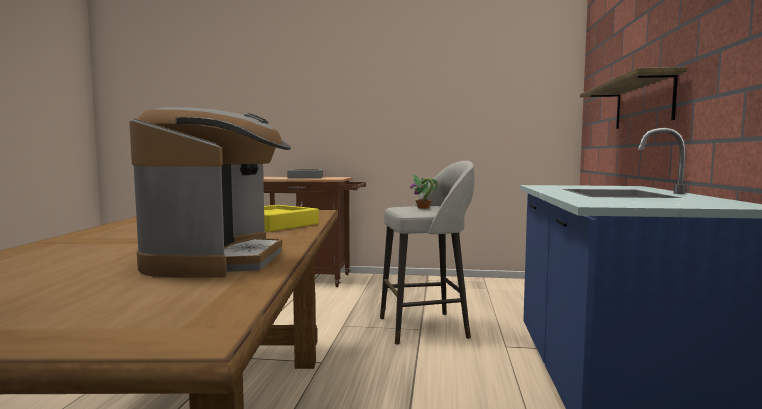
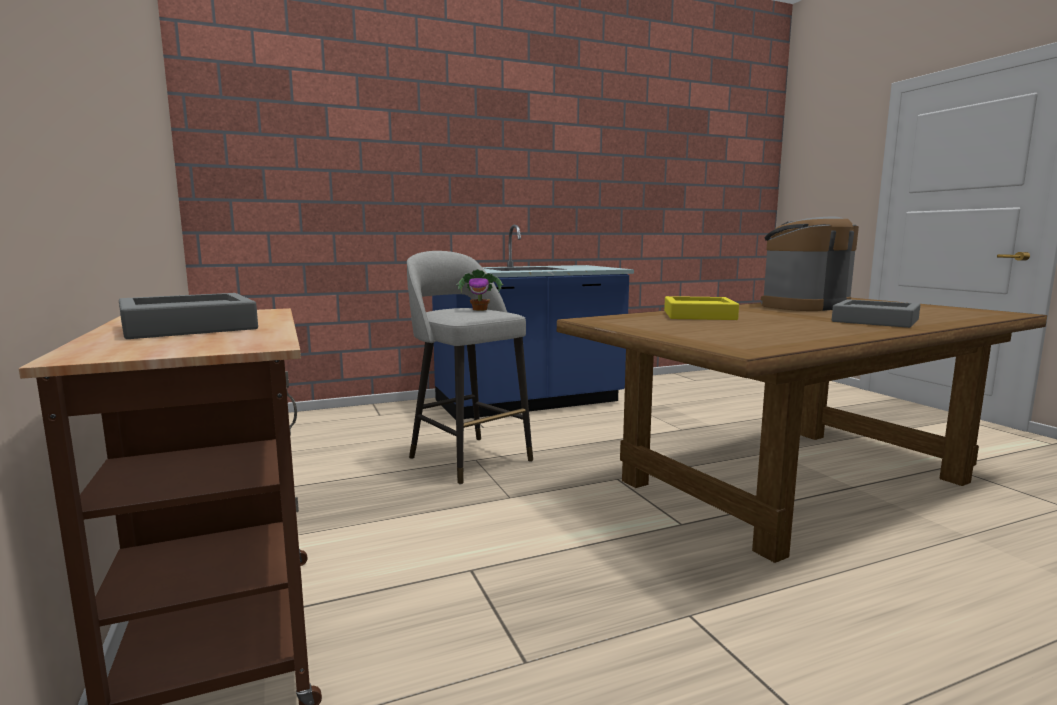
camera: 120 degrees left, 5 degrees up
(92, 246) = (875, 321): none -> grey tray
(643, 103) = (400, 196): shelf -> none

